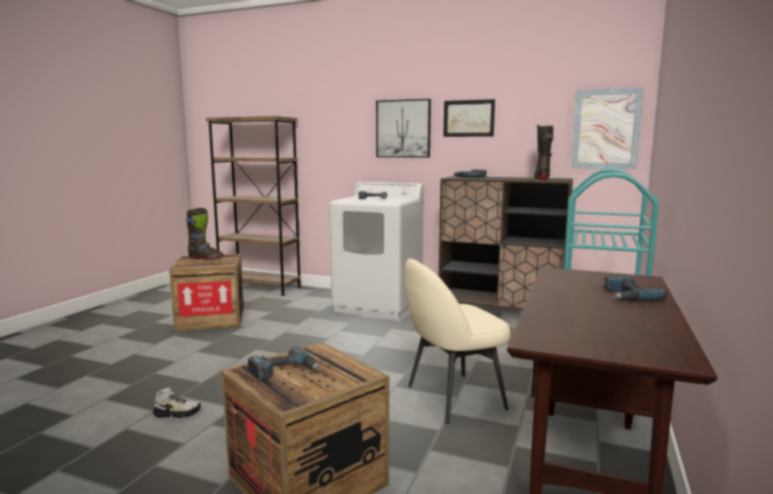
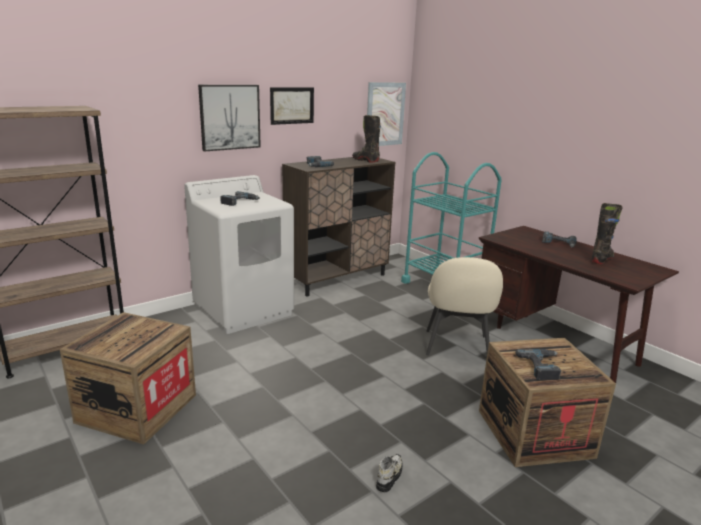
camera: 60 degrees left, 10 degrees up
(205, 258) = (111, 335): black boot -> black boot (602, 259)

